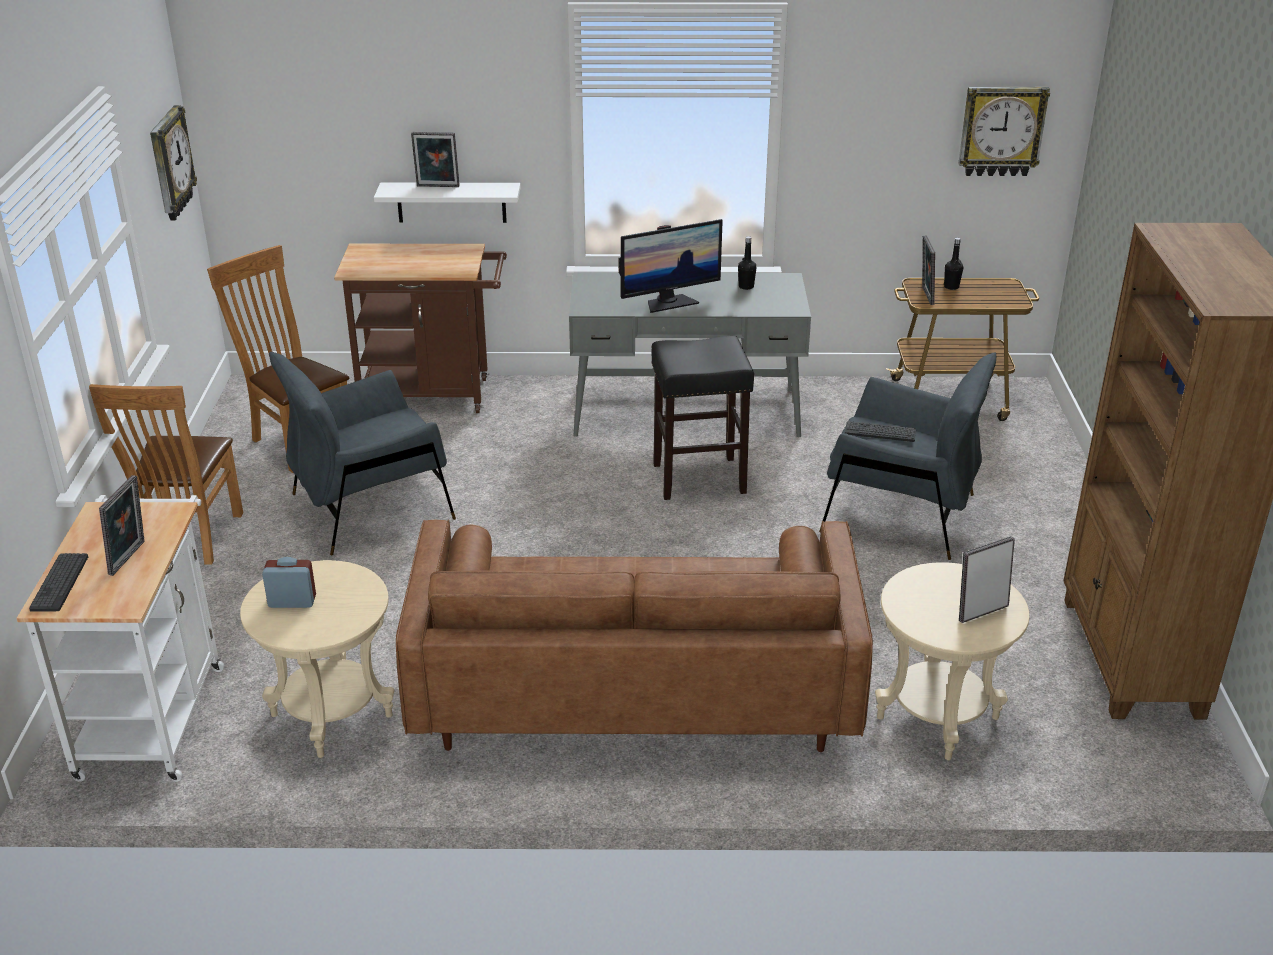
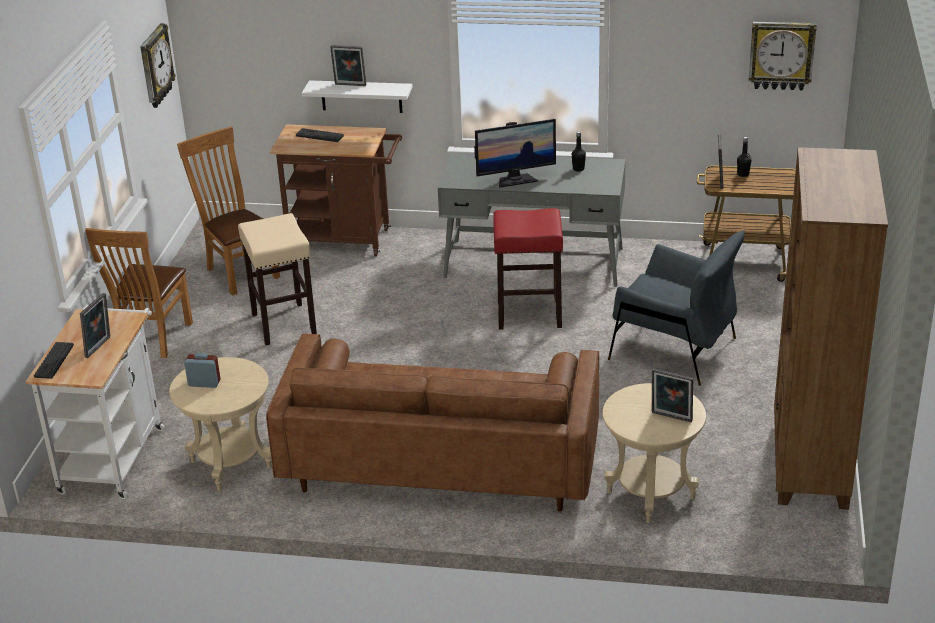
camera: 10 degrees right, 0 degrees up
(370, 507) = (283, 323): grey armchair -> beige stool
(698, 478) = (528, 315): black stool -> red stool
(880, 432) = (656, 287): keyboard -> keyboard (319, 136)
(981, 611) = (671, 418): picture frame -> picture frame turned 135 degrees counterclockwise

